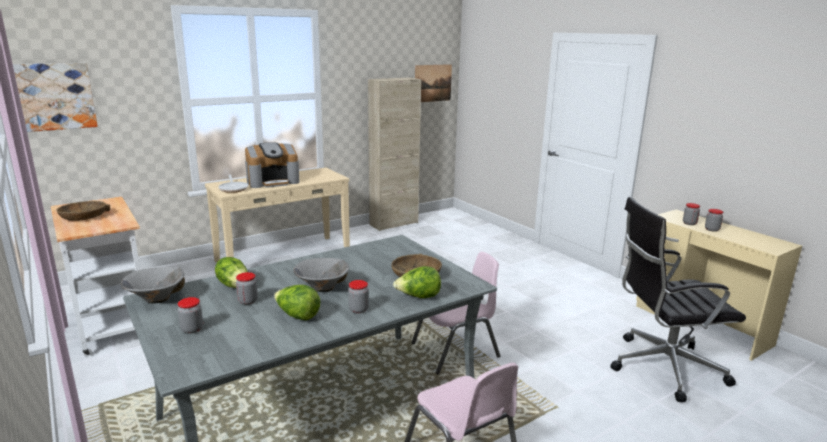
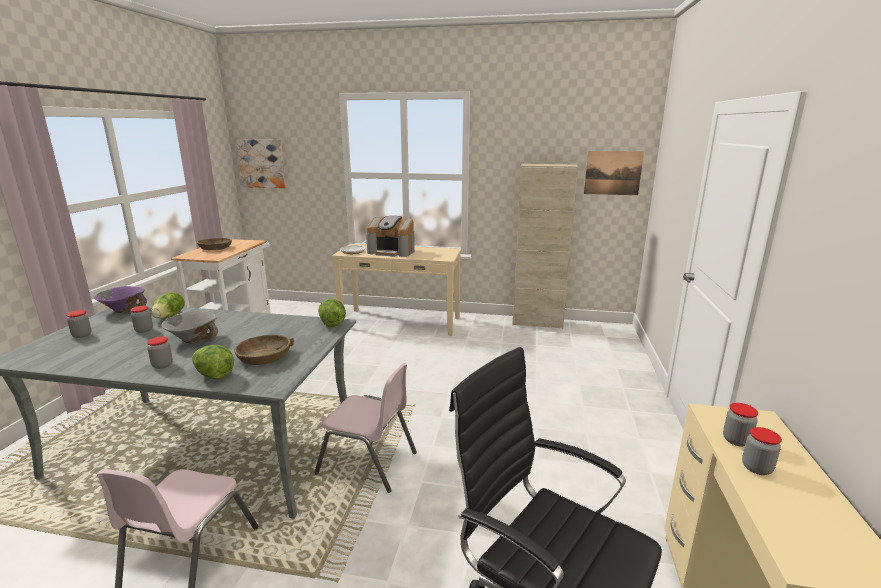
camera: 45 degrees right, 0 degrees up
(156, 299) = (124, 310): grey bowl -> purple bowl
(297, 316) = (130, 352): lettuce -> lettuce (332, 323)

